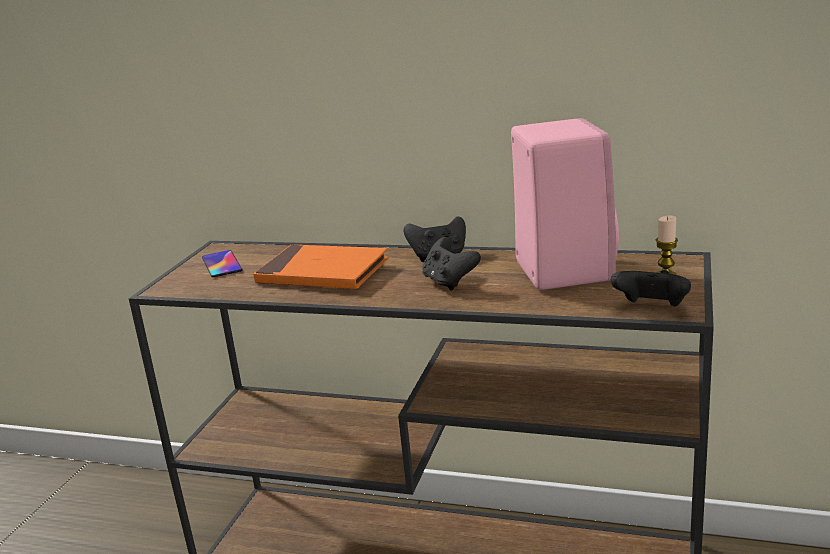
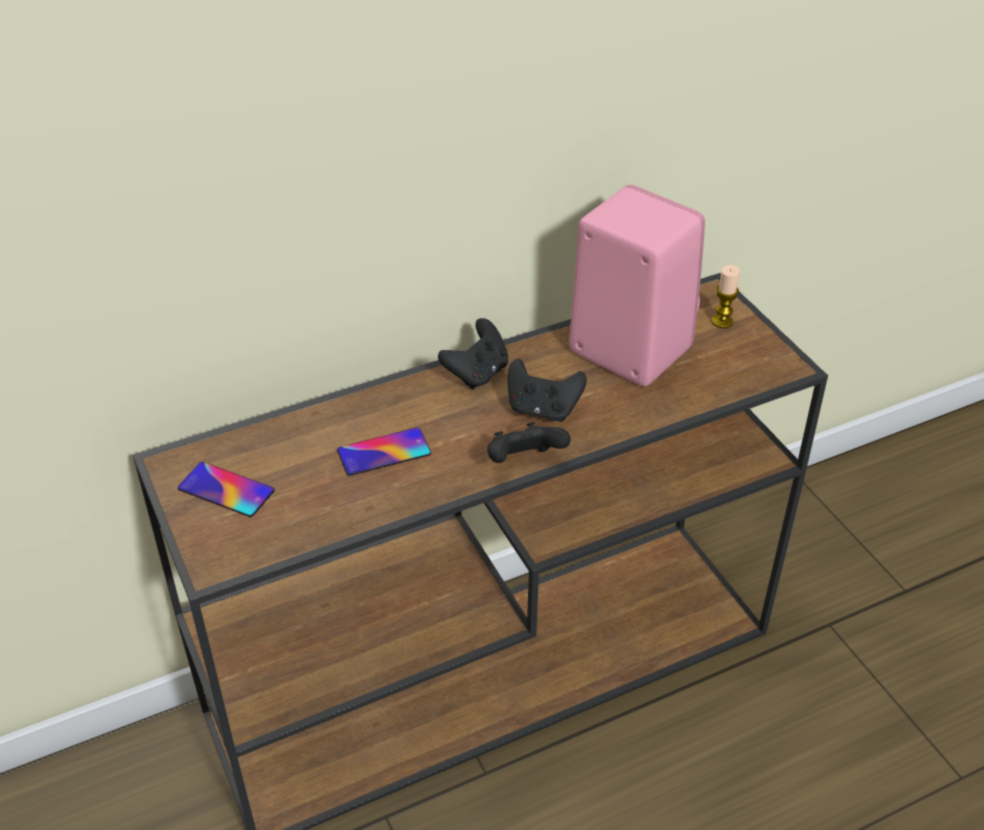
camera: 45 degrees left, 20 degrees up
(323, 273) = (384, 452): orange book -> phone
(651, 308) = (761, 372): black game controller -> black game controller (524, 462)

